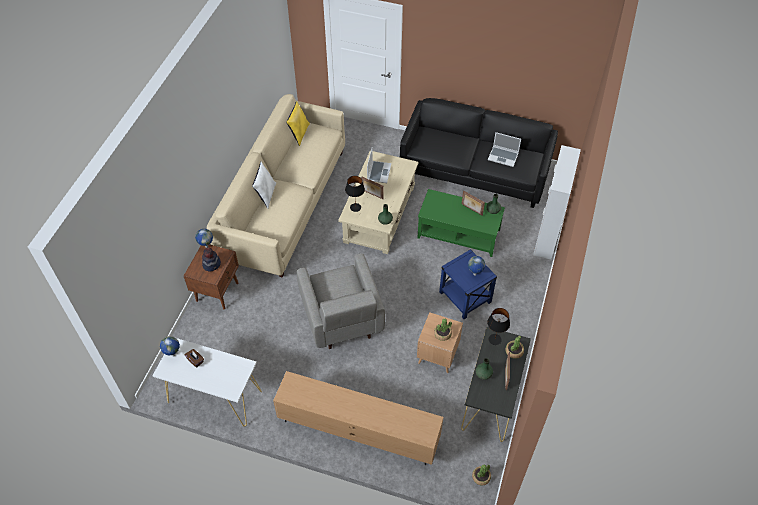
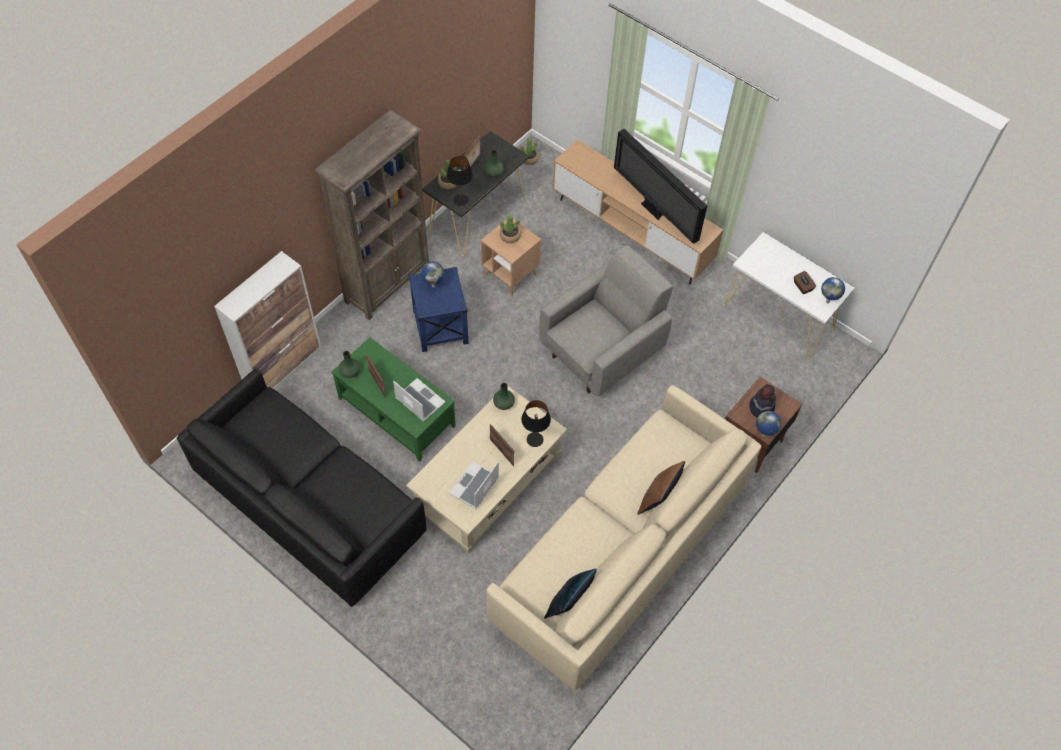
camera: 160 degrees left, 5 degrees up
(266, 195) = (658, 499): white pillow -> brown pillow
(299, 133) = (569, 603): yellow pillow -> blue pillow
(337, 396) = (653, 211): none -> television
(341, 320) = (603, 351): grey armchair -> grey armchair turned 45 degrees clockwise
(503, 156) = (281, 438): laptop -> laptop (419, 400)
(522, 316) = (388, 283): none -> brown bookcase

